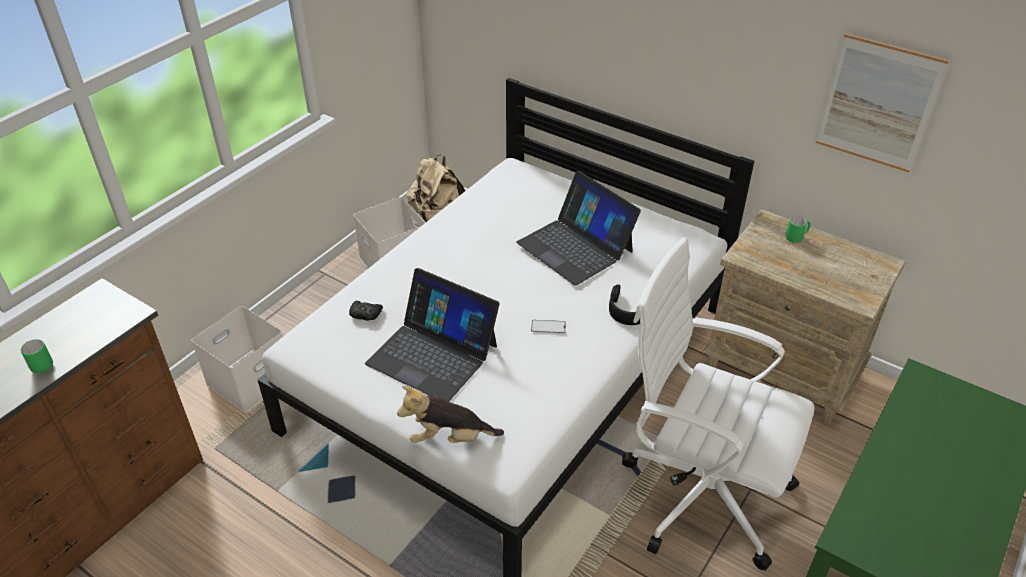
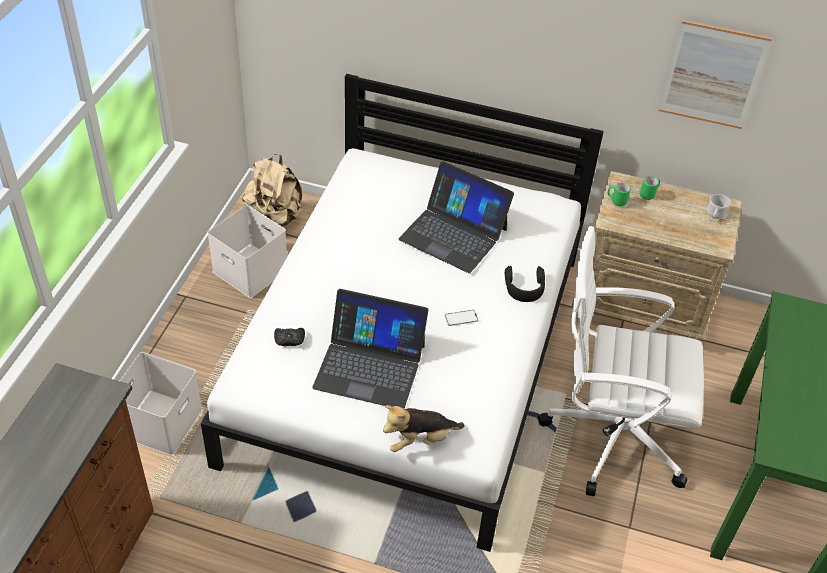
camera: 20 degrees left, 5 degrees up
(40, 364) = (50, 462): green mug -> green mug (616, 201)
(867, 269) = (715, 215): none -> white mug

